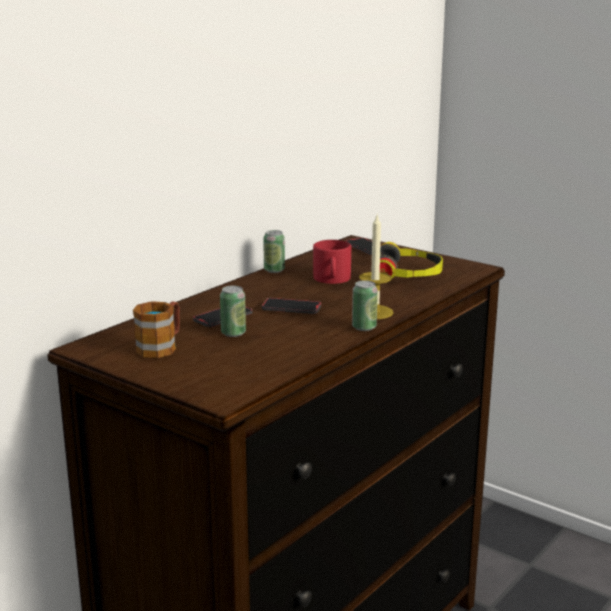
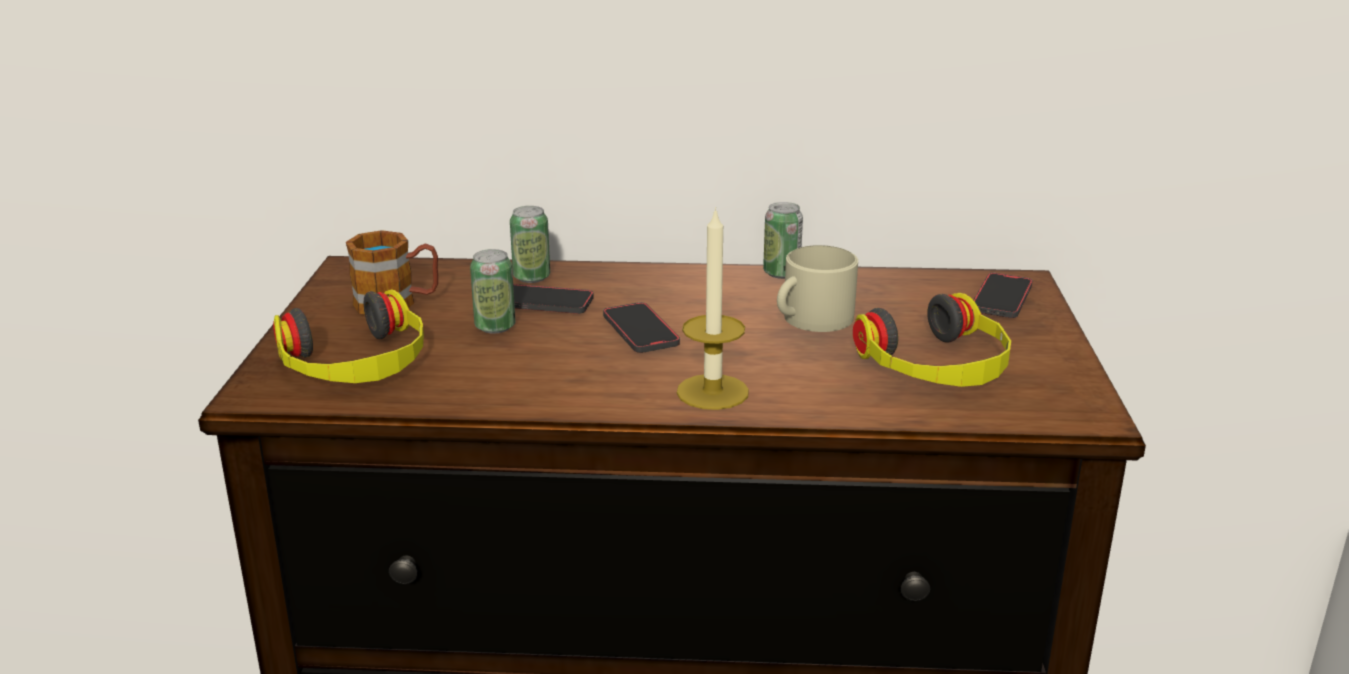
camera: 55 degrees right, 5 degrees up
(223, 370) = (356, 362): none -> headphones
(332, 279) = (811, 319): red mug -> beige mug
(364, 327) = (634, 404): can -> can (531, 277)

